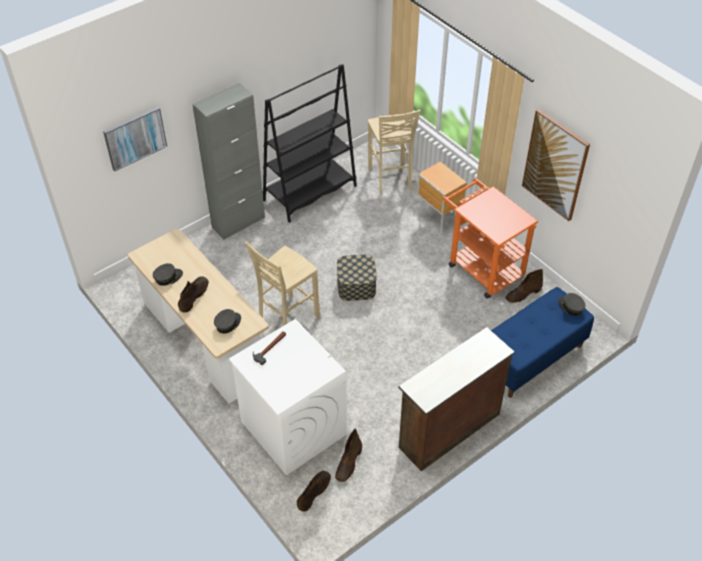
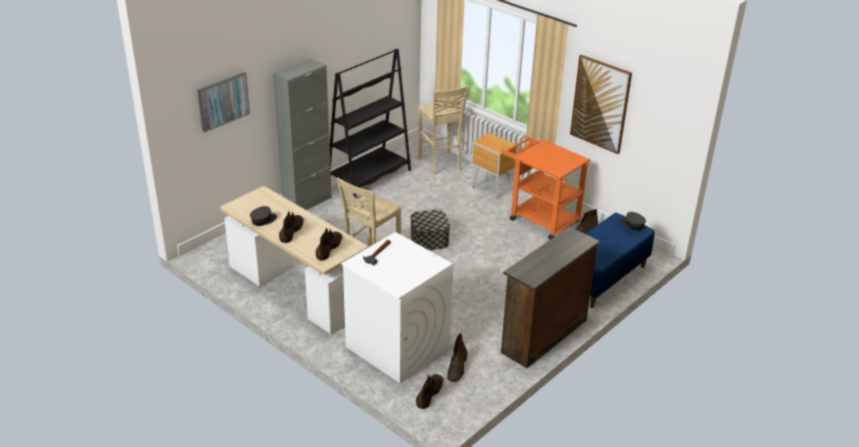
camera: 10 degrees left, 15 degrees down
(228, 324) = (329, 248): grey cap -> brown boot

